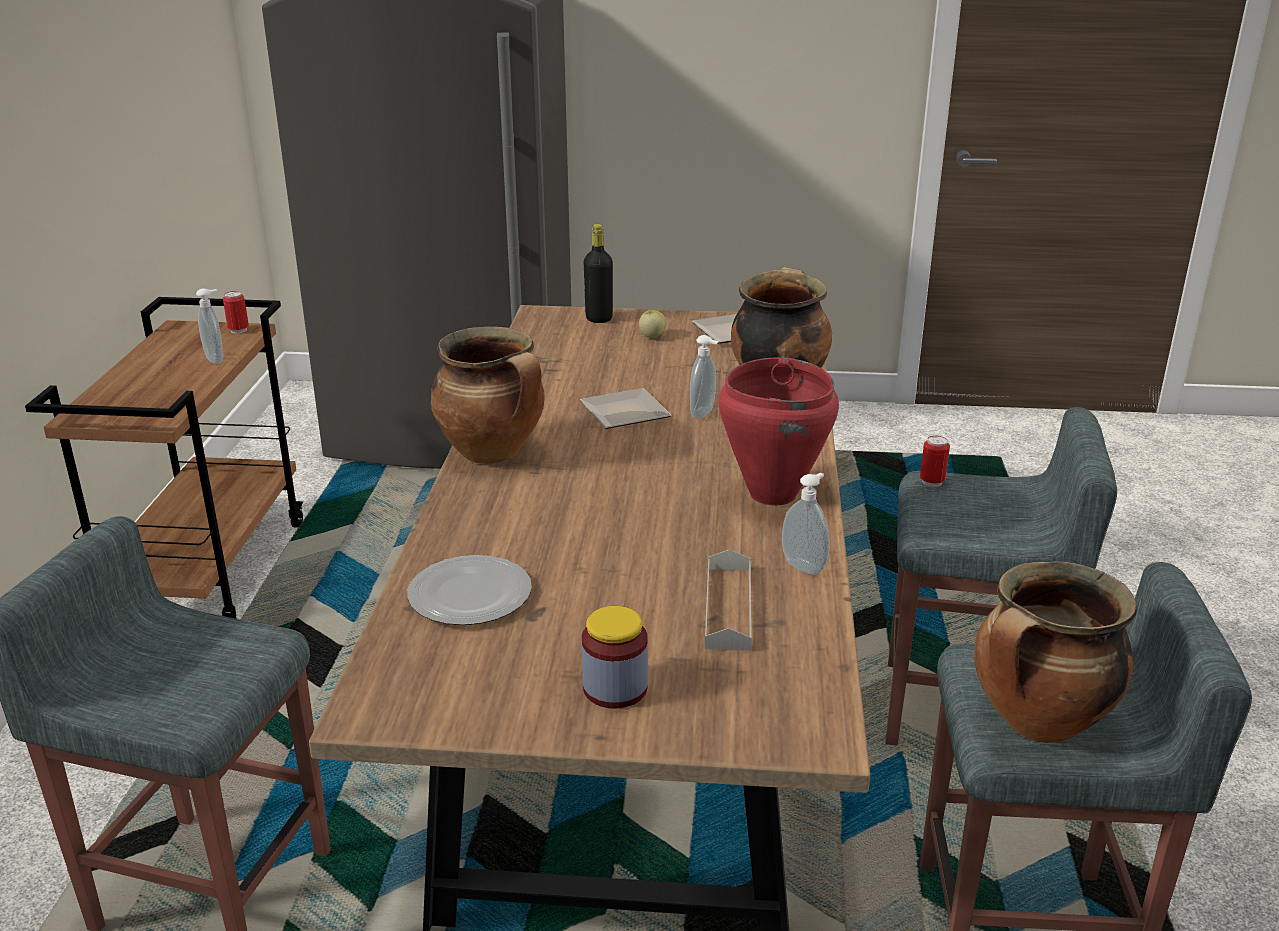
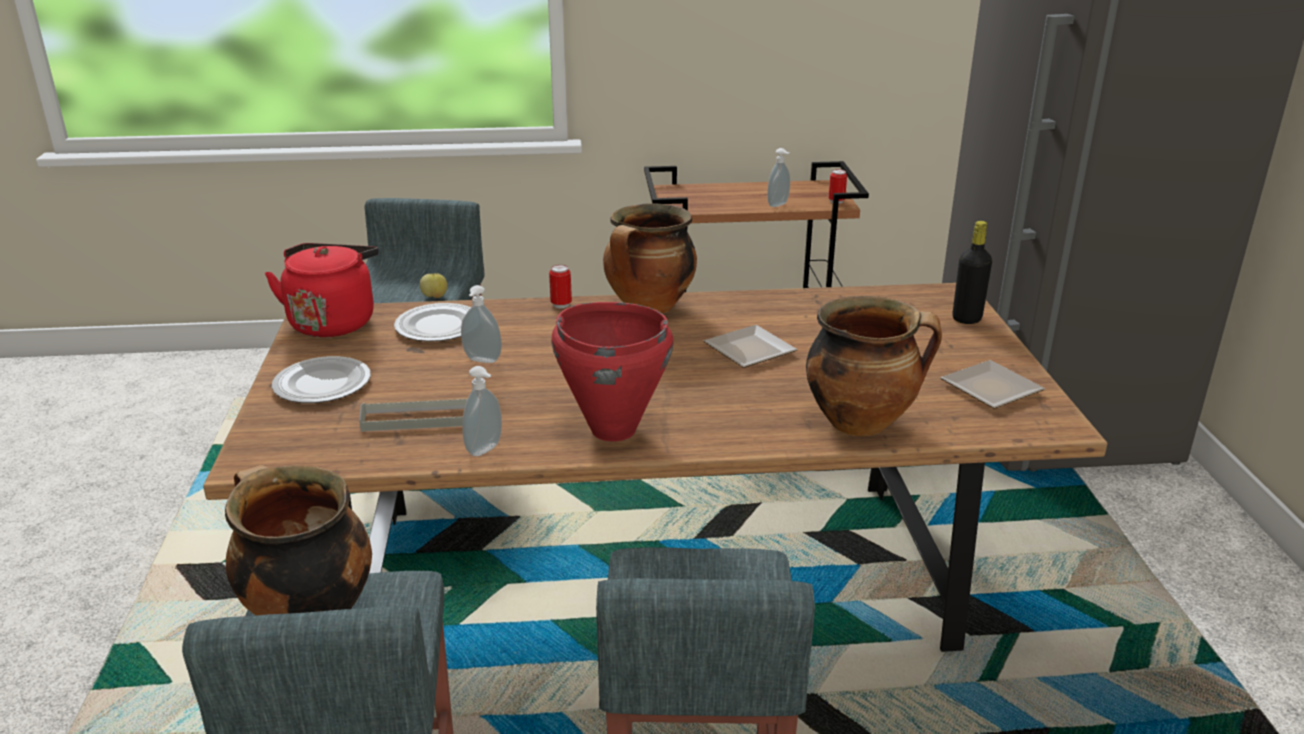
camera: 80 degrees right, 0 degrees up
(403, 689) = (333, 321): none -> red kettle
(615, 688) = (322, 384): jar -> plate
(652, 336) = (942, 348): apple -> apple (435, 296)
(704, 414) = (768, 387): soap dispenser -> soap dispenser (481, 361)
(932, 482) = (756, 564): can -> can (561, 304)

